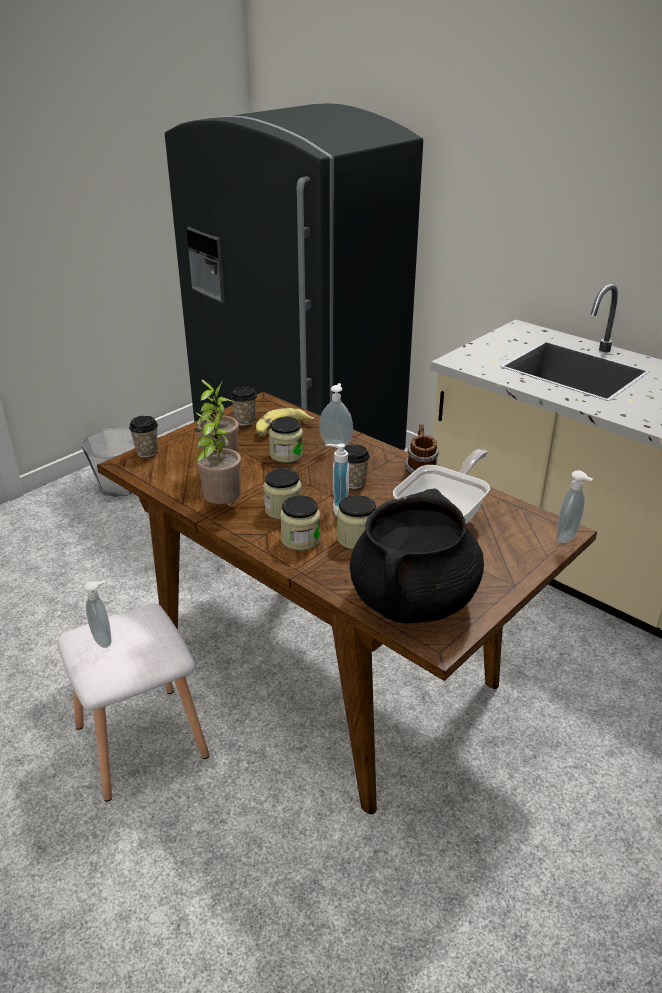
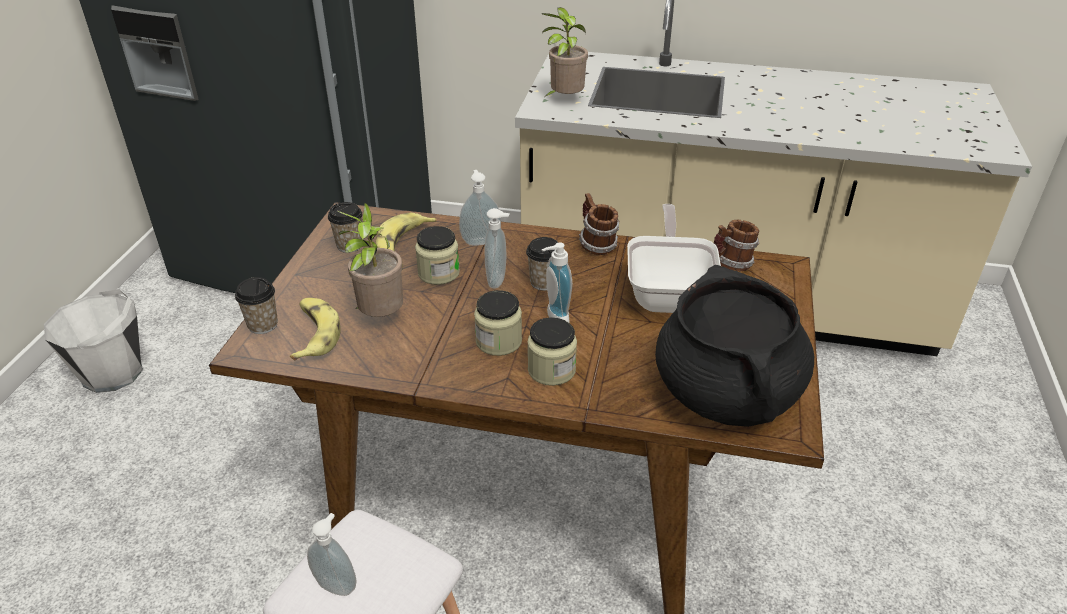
camera: 30 degrees left, 5 degrees up
(171, 467) = (314, 334): none -> banana
(221, 506) = (424, 363): potted plant -> potted plant (564, 100)
(356, 538) = (607, 347): jar -> none
(517, 516) = (731, 265): none -> mug
(568, 538) = (794, 272): soap dispenser -> soap dispenser (498, 281)

